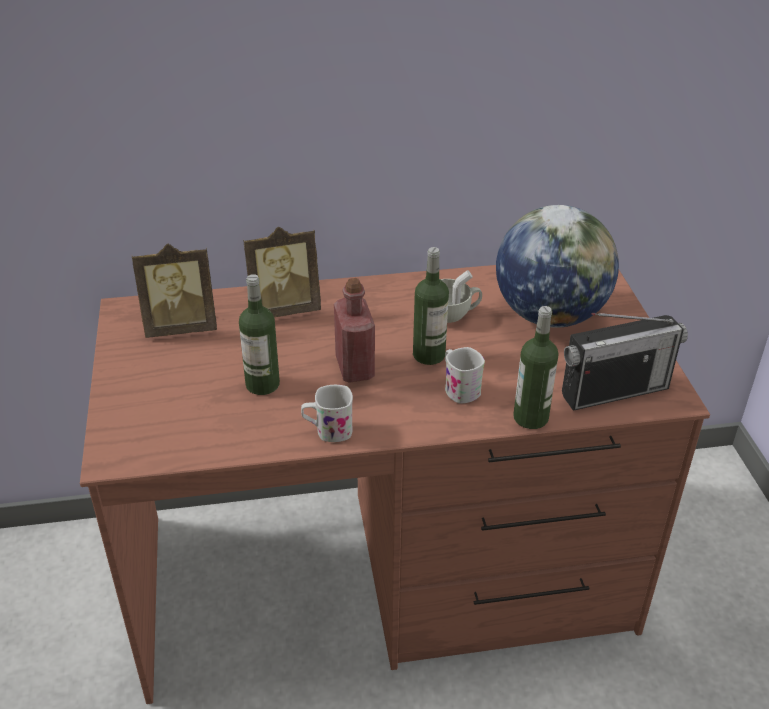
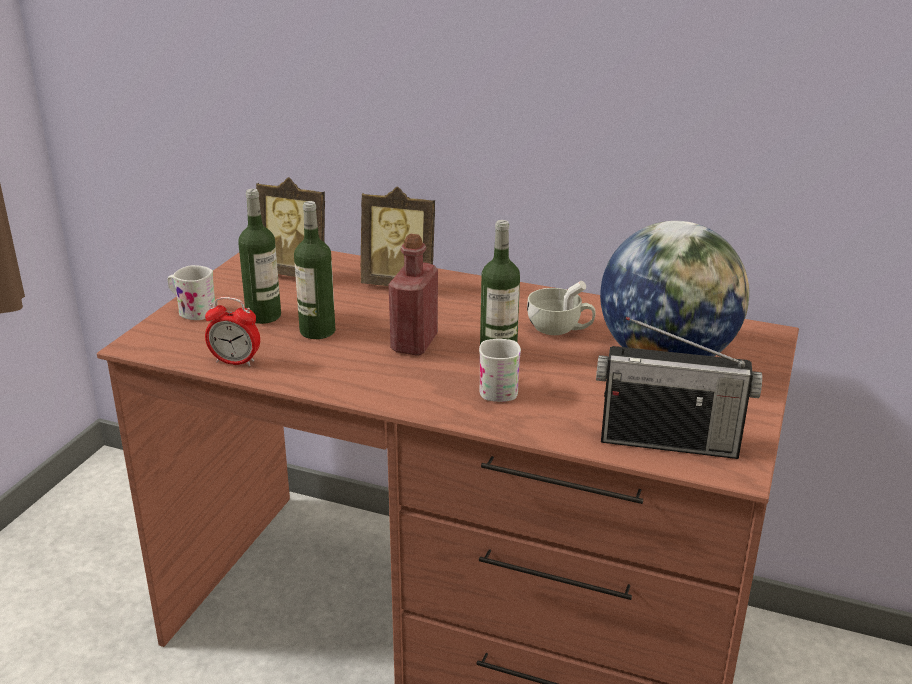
camera: 30 degrees right, 10 degrees down
(223, 443) = (235, 362): none -> alarm clock
(328, 431) = (334, 381): white mug -> white mug (192, 311)
(530, 417) = (546, 434): bottle -> bottle (263, 316)

